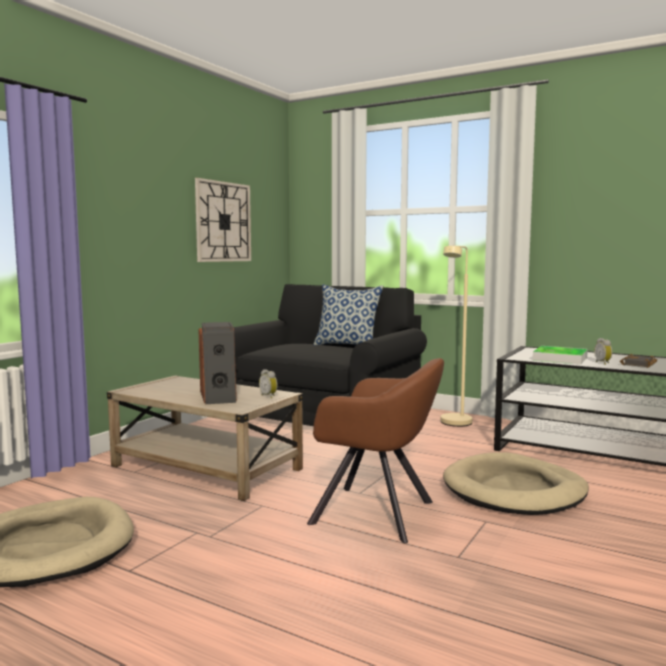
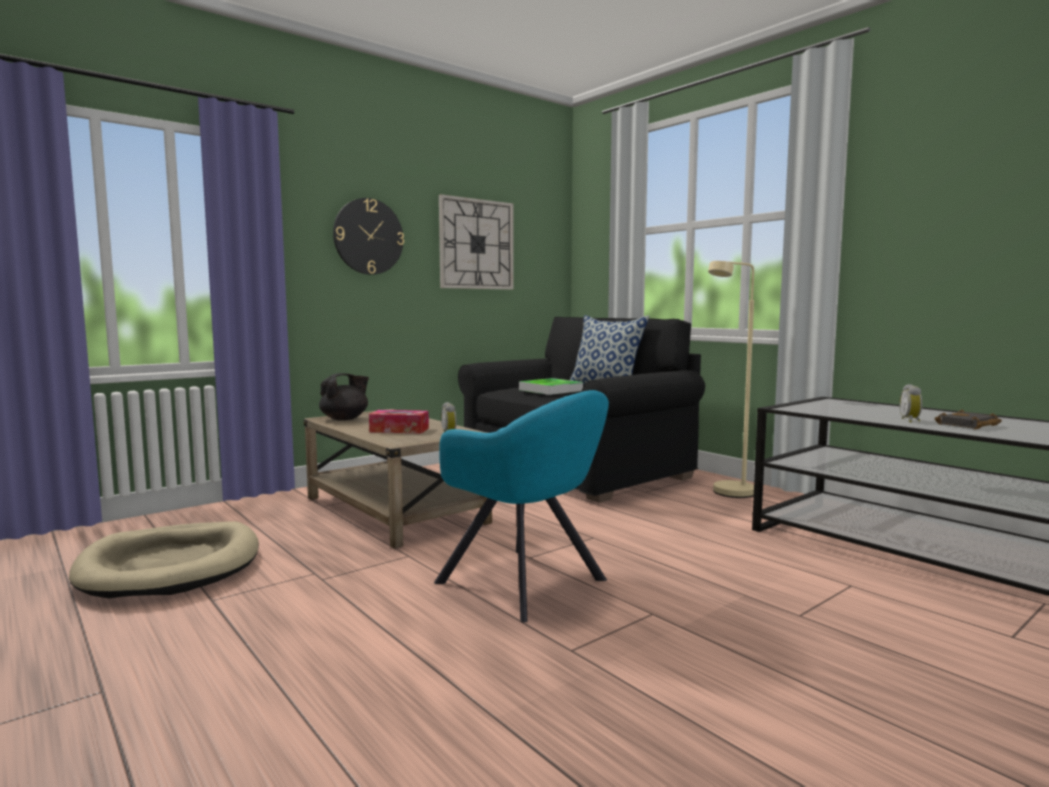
camera: 20 degrees right, 0 degrees up
(141, 216) = (368, 236): none -> wall clock
(149, 389) = (345, 419): none -> black teapot
(219, 396) = (399, 430): speaker -> tissue box
(378, 513) = (526, 583): brown armchair -> turquoise armchair
(514, 490) = (731, 582): beige dog bed -> none
(560, 359) = (852, 412): tray -> tray (550, 390)

